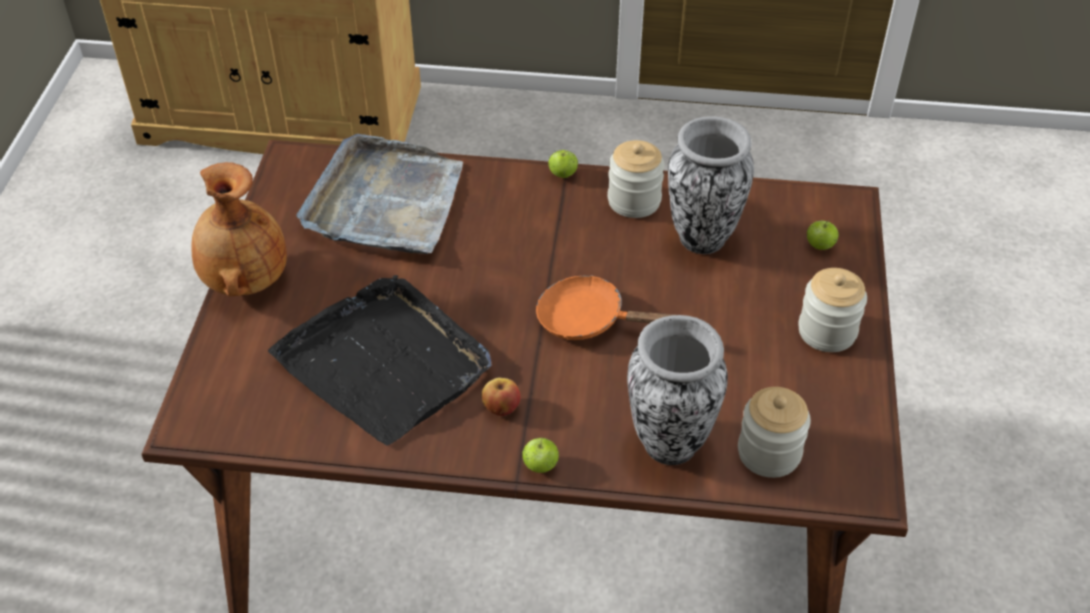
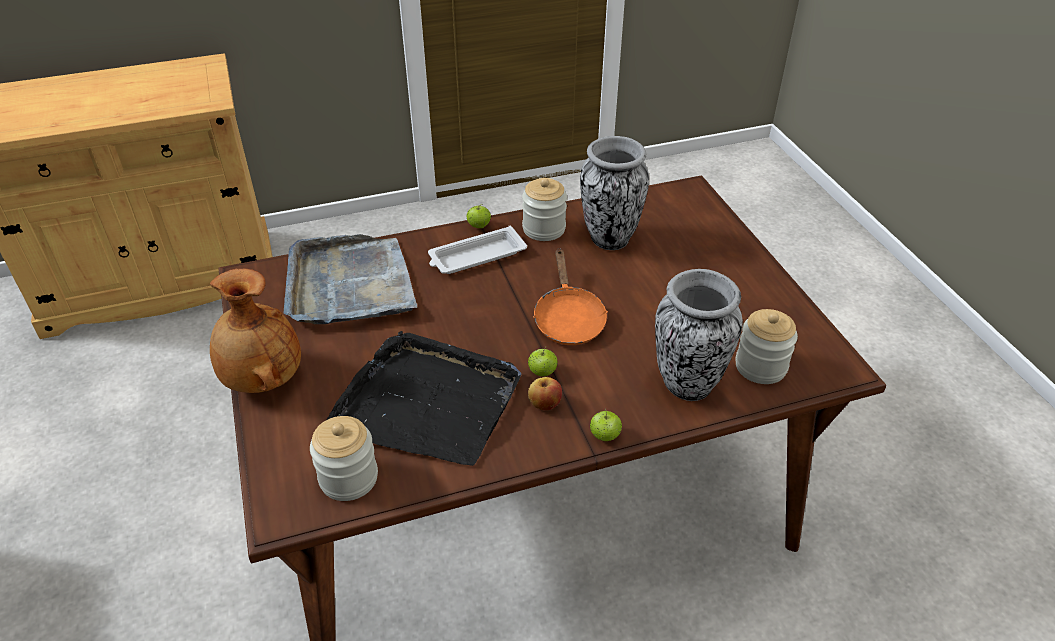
camera: 25 degrees left, 5 degrees down
(536, 211) = (475, 256): none -> white tray
(589, 320) = (568, 319): orange frying pan -> orange frying pan turned 90 degrees counterclockwise
(819, 246) = (692, 221): apple -> apple (542, 372)
(827, 331) = (738, 273): jar -> jar (348, 478)

